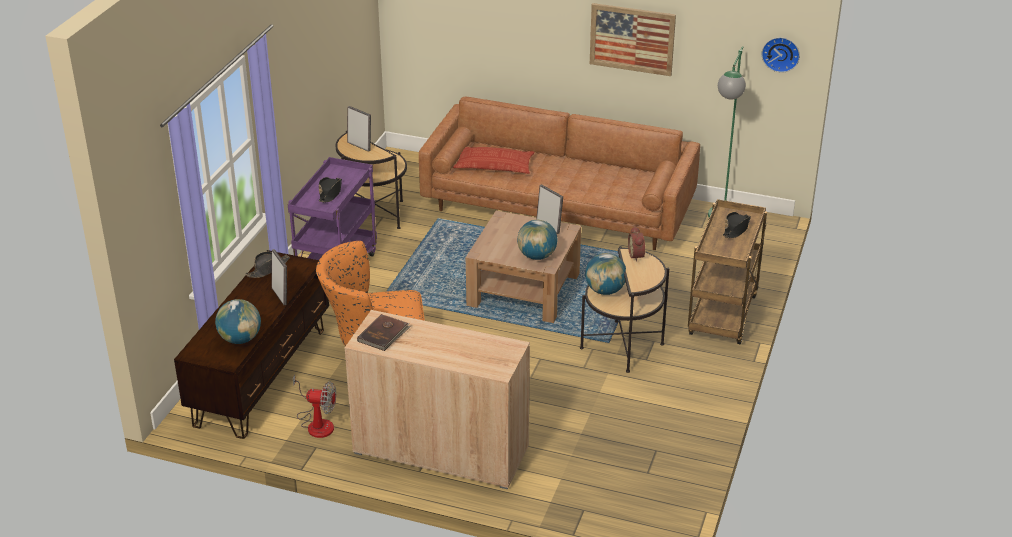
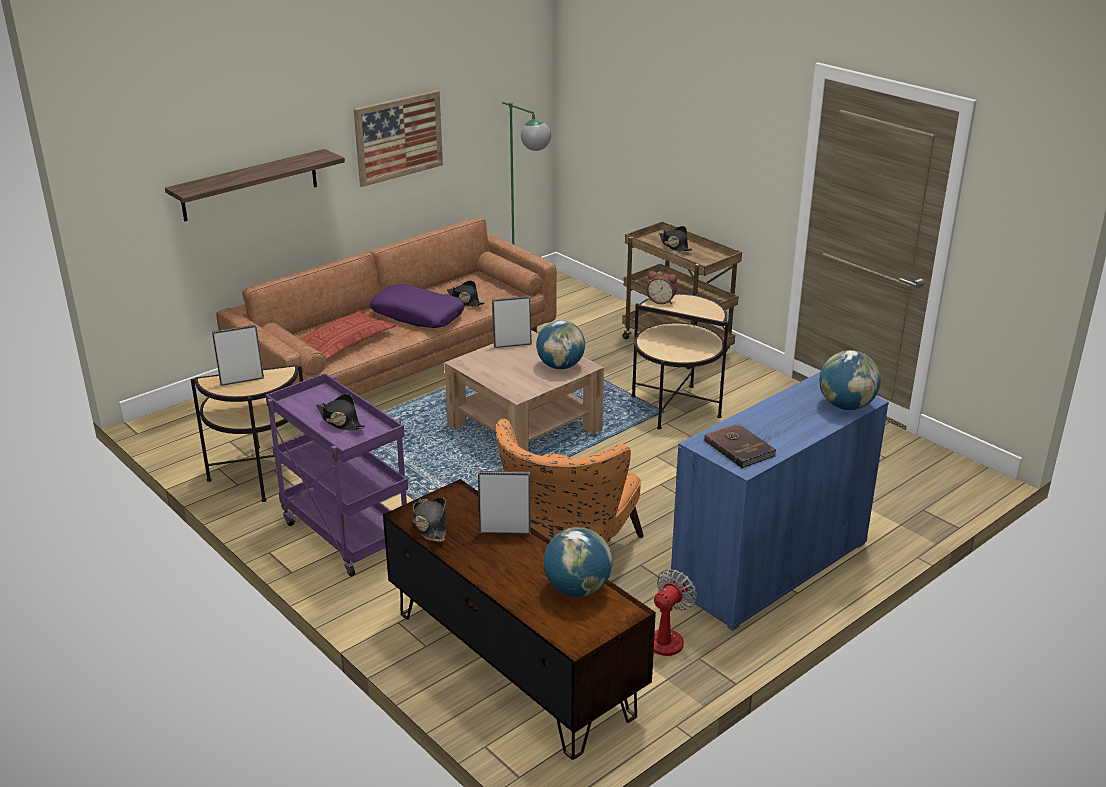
camera: 60 degrees left, 5 degrees down
(441, 450) = (770, 566): beige cabinet -> blue cabinet
(497, 27) = (250, 185): none -> shelf
(563, 177) = (418, 315): none -> purple pillow
(605, 291) = (665, 349): globe -> globe (846, 406)
(607, 186) = (465, 300): none -> black hat
(781, 53) = (531, 97): wall clock -> none

